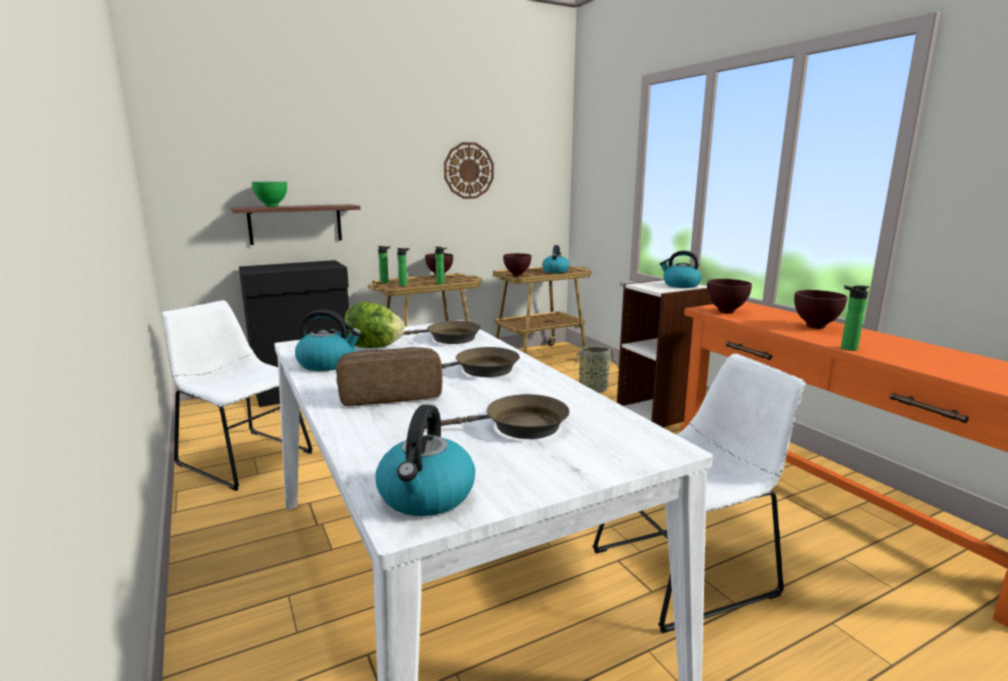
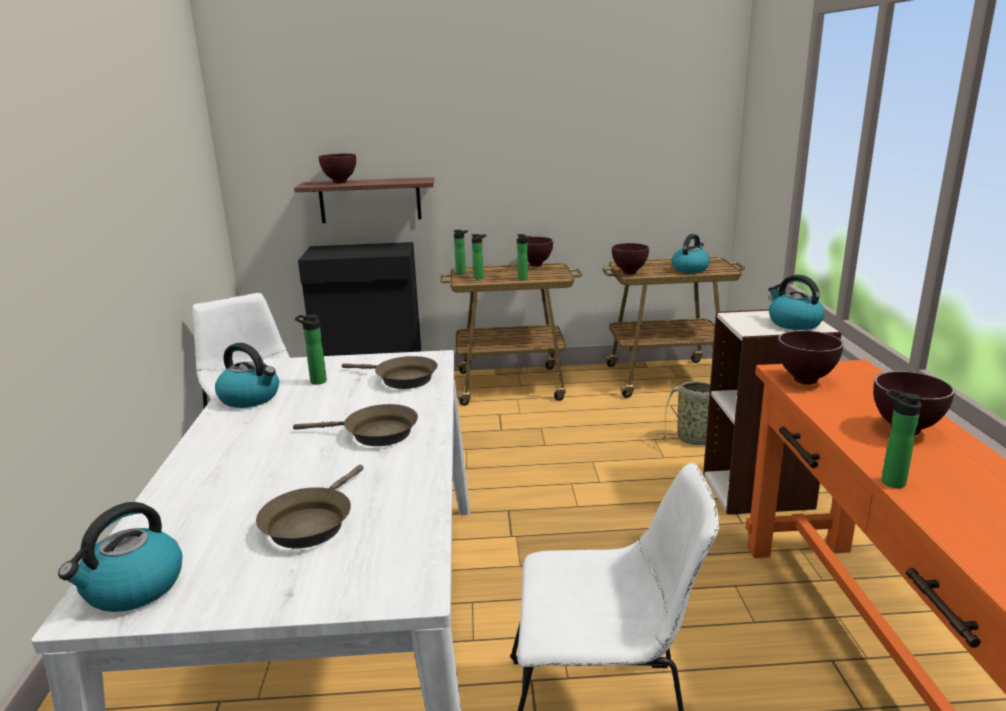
camera: 25 degrees right, 5 degrees up
(271, 206) = (339, 182): green bowl -> brown bowl
(374, 347) = (316, 381): lettuce -> bottle
(391, 395) = (253, 452): bread -> none
(468, 170) = (584, 132): wall clock -> none
(519, 426) = (311, 523): brown frying pan -> brown frying pan turned 90 degrees clockwise

